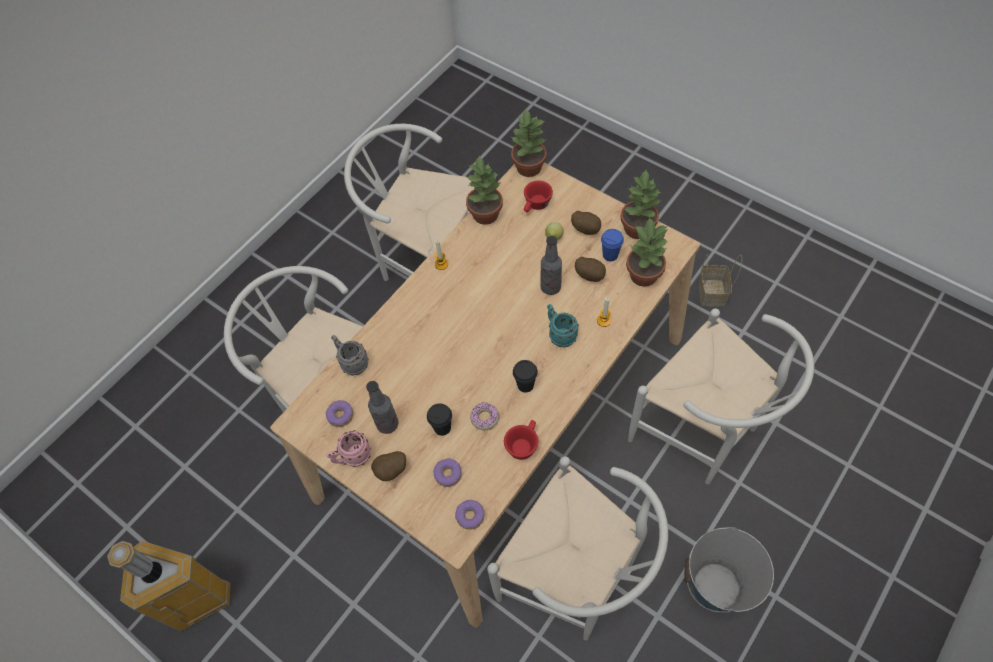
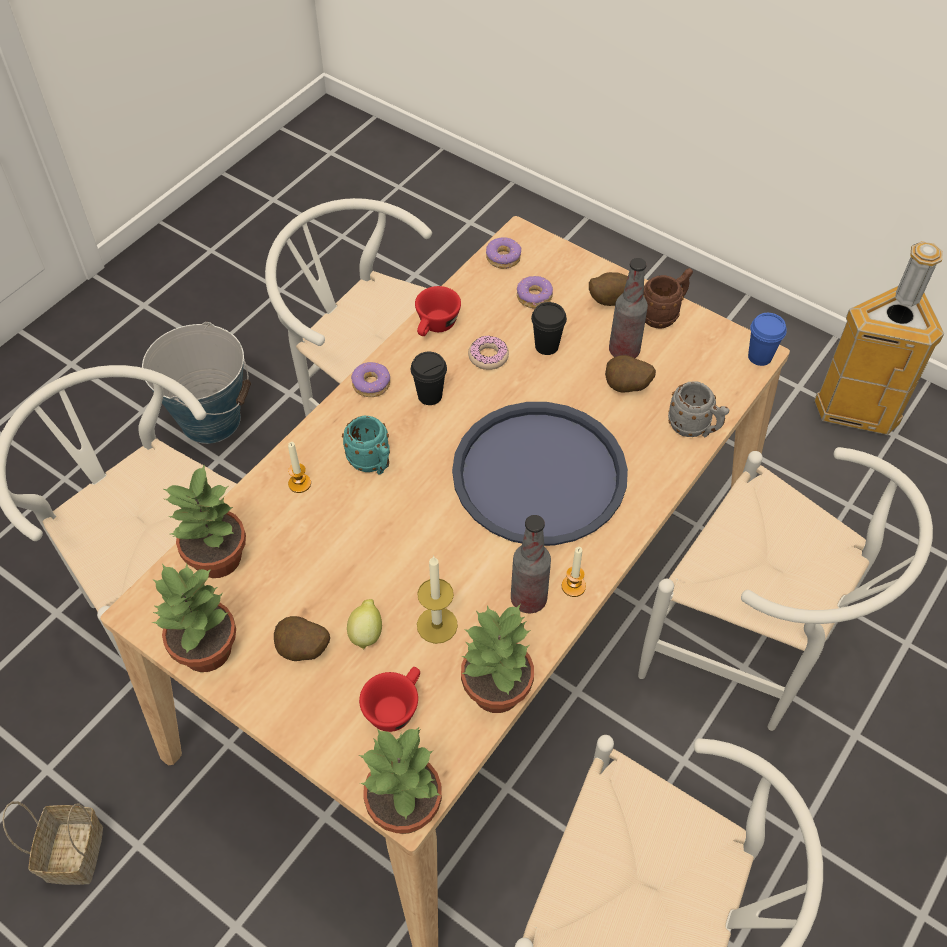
camera: 175 degrees right, 5 degrees down
(340, 416) = (693, 361): donut -> donut (371, 384)
(352, 458) = (663, 315): pink mug -> brown mug
(455, 329) = (539, 475): none -> blue tray
(516, 243) = (437, 625): none -> candle
(550, 287) = (380, 540): bottle -> bottle (528, 599)
(590, 275) = (310, 560): potato -> potato (626, 388)
(610, 255) = (268, 597): blue cup -> blue cup (759, 357)

